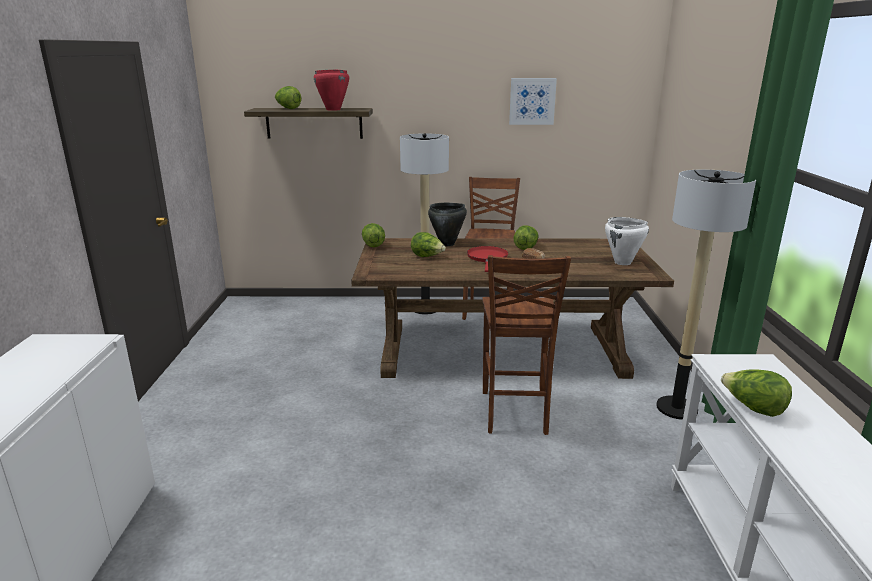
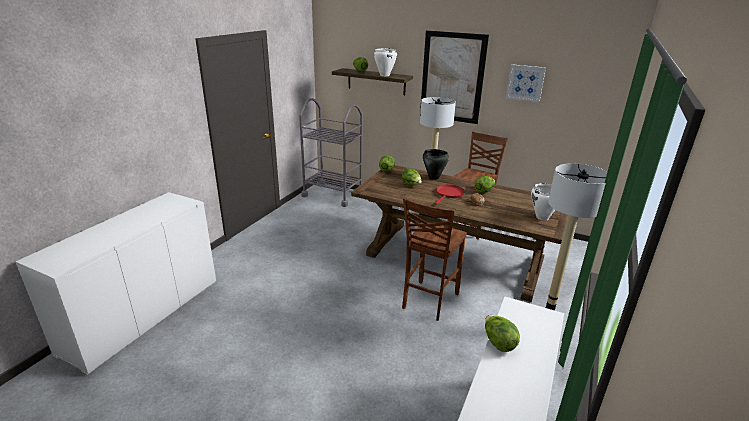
camera: 25 degrees right, 5 degrees up
(265, 309) = (333, 194): none -> grey cart
(333, 109) = (384, 75): red cooking pot -> white cooking pot
(431, 105) = (452, 77): none -> picture

